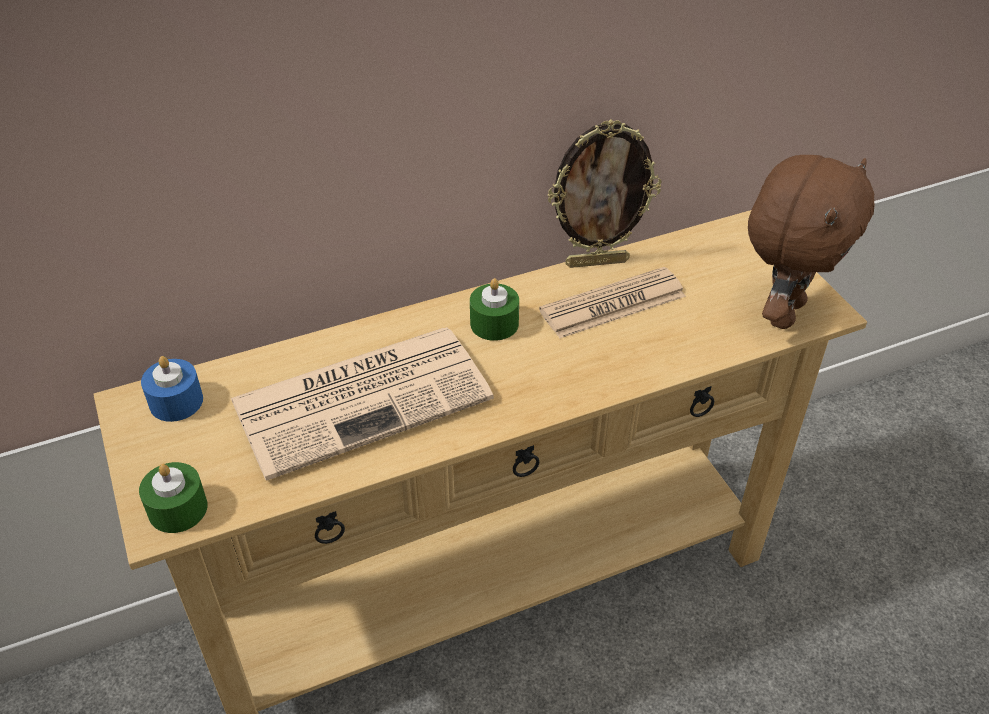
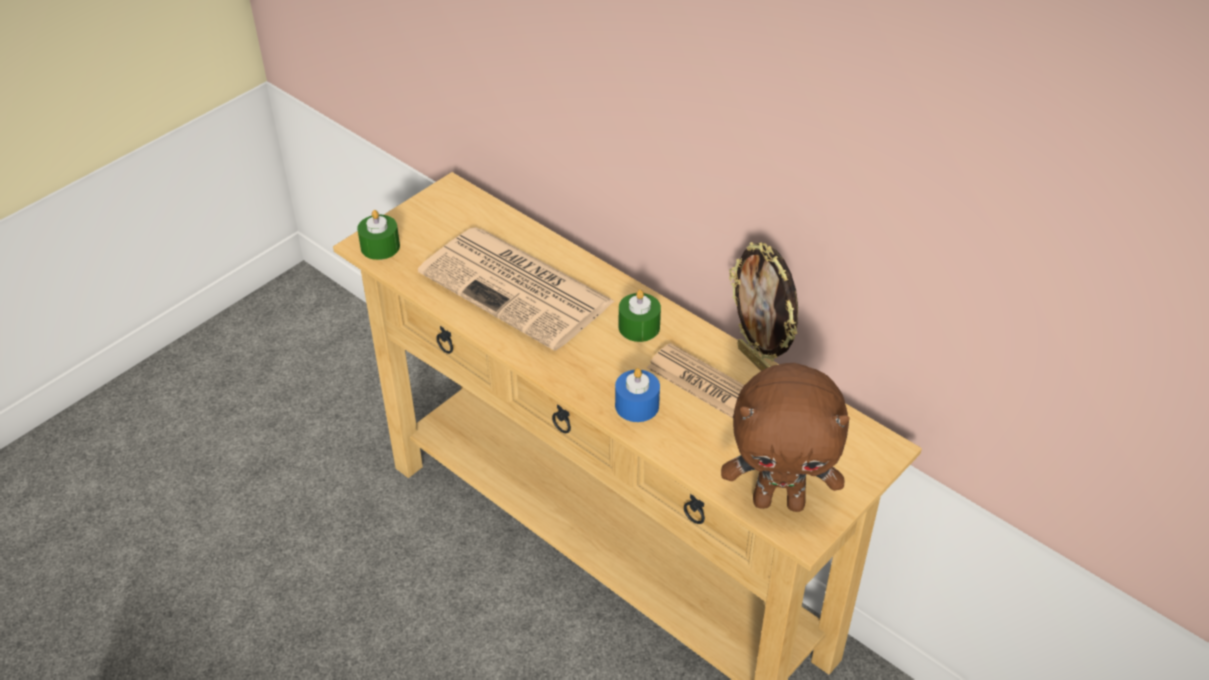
camera: 65 degrees right, 0 degrees up
(176, 402) = (464, 207): blue candle -> blue candle (637, 405)

